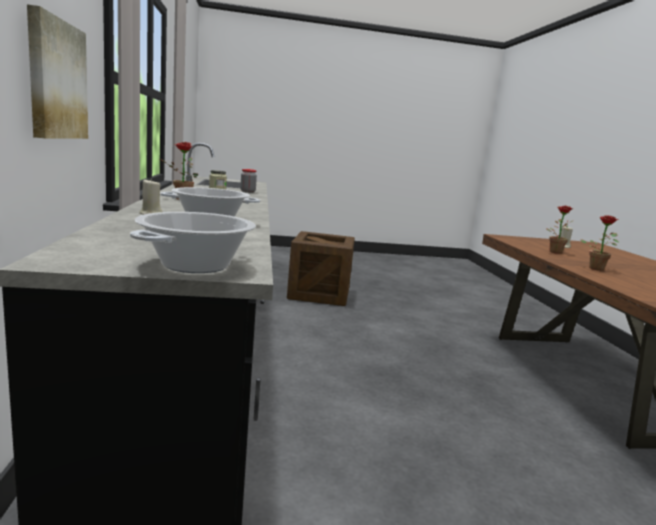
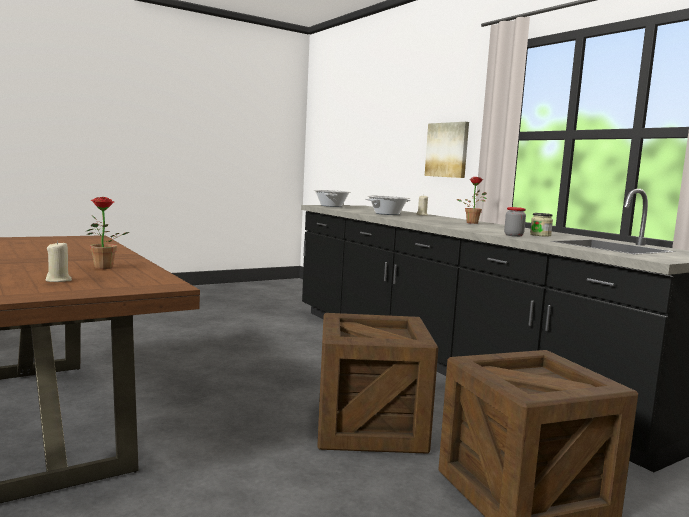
camera: 155 degrees right, 5 degrees down
(357, 328) = (370, 427): none -> crate
(596, 268) = (87, 253): potted plant -> none

